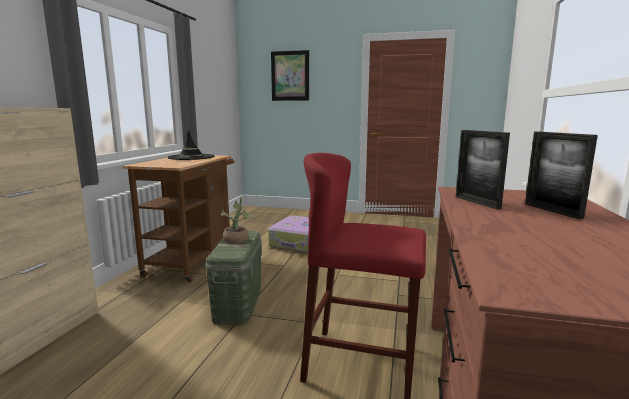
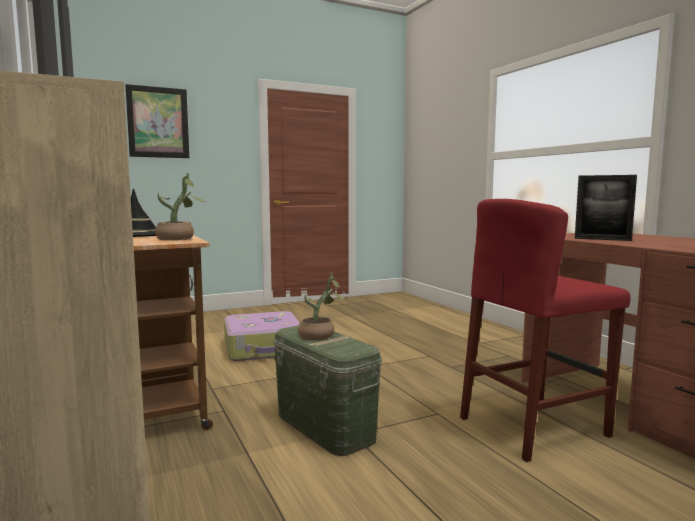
camera: 40 degrees left, 5 degrees down
(184, 163) = (179, 239): none -> potted plant
(552, 211) = (654, 238): picture frame -> none

